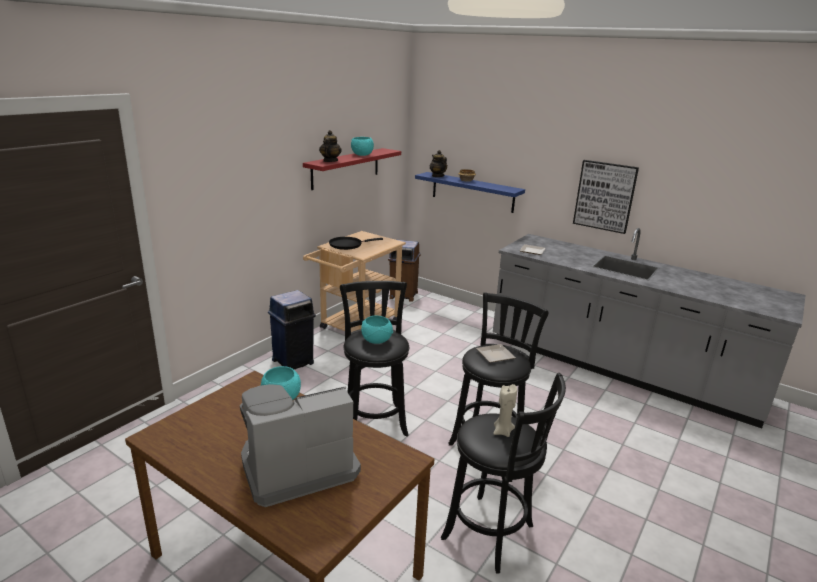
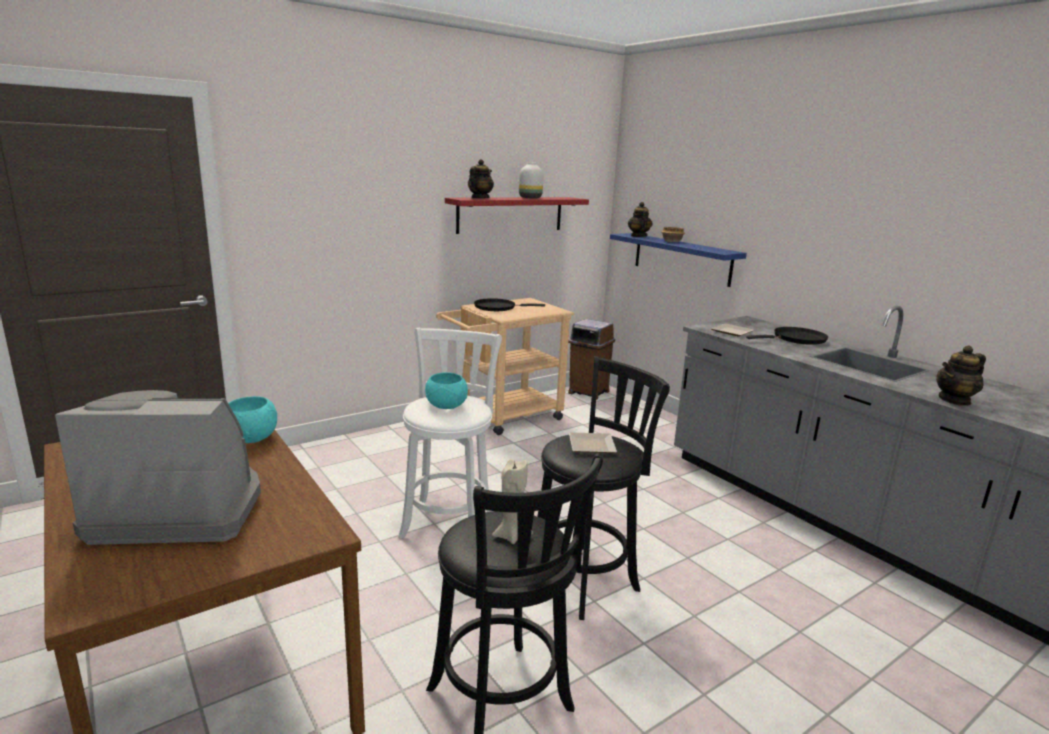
camera: 20 degrees right, 5 degrees down
(293, 361) = (403, 440): blue trash can -> none
(362, 155) = (531, 198): turquoise bowl -> white vase
(374, 420) = (449, 521): black stool -> white stool
(573, 252) = (796, 339): none -> black frying pan
(605, 196) = (856, 260): picture -> none
(686, 290) = (954, 400): none -> teapot

